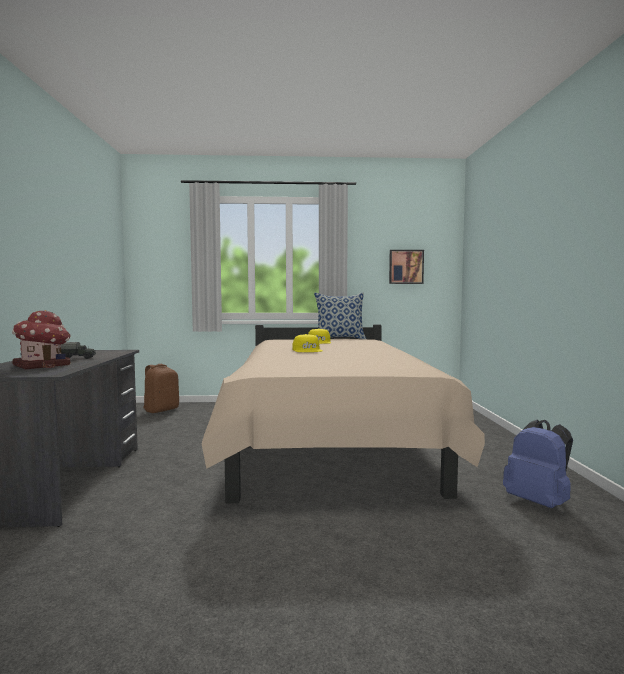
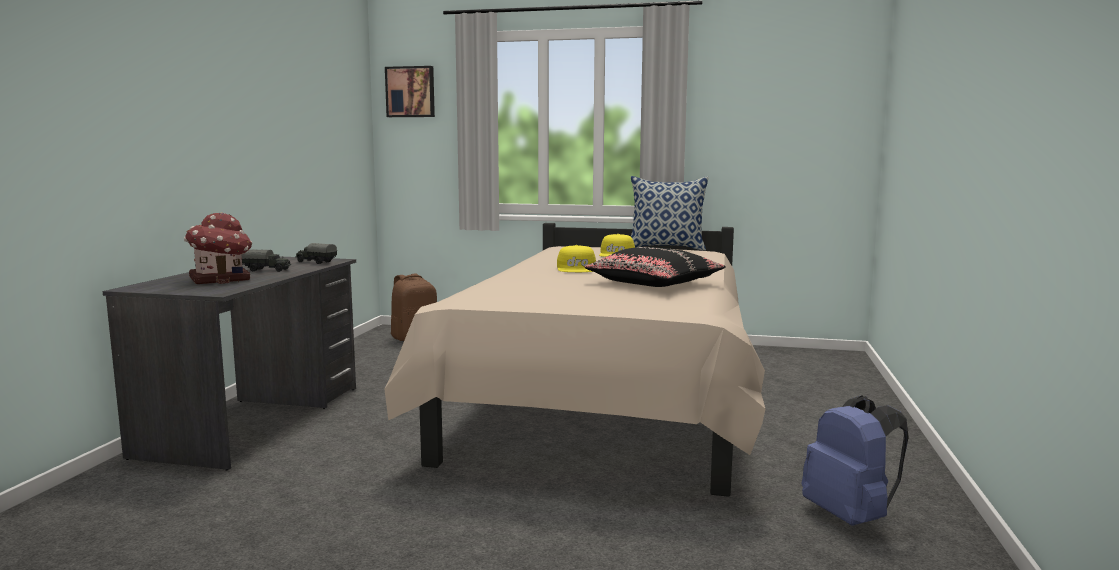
camera: 15 degrees right, 5 degrees up
(109, 352) = (315, 262): none -> toy truck
(372, 356) = (654, 283): none -> black pillow
(406, 267) = (784, 134): picture -> picture (410, 92)

